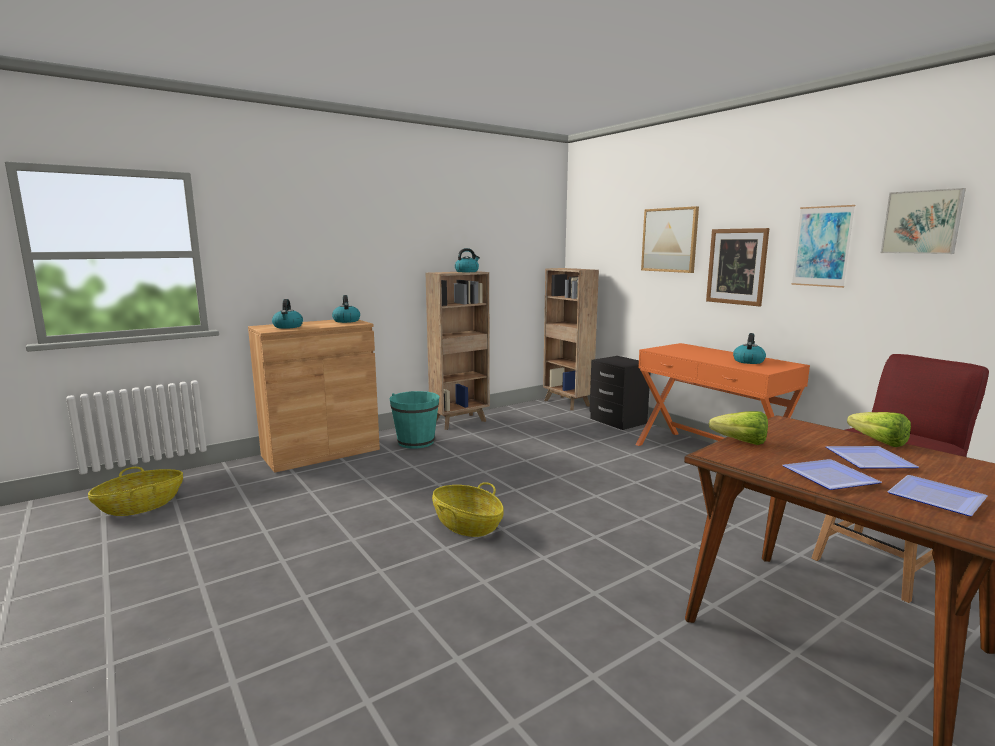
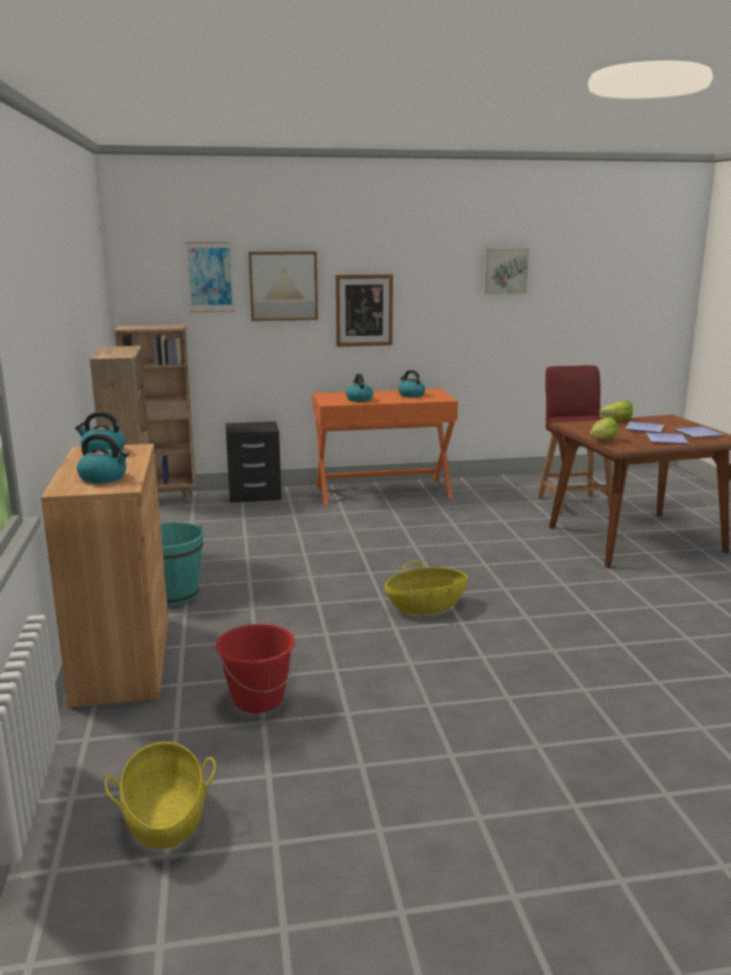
camera: 65 degrees left, 5 degrees up
(278, 498) = (258, 700): none -> red bucket
(467, 271) = (120, 349): kettle -> kettle (359, 399)
(822, 246) = (438, 290): picture -> picture (210, 277)

